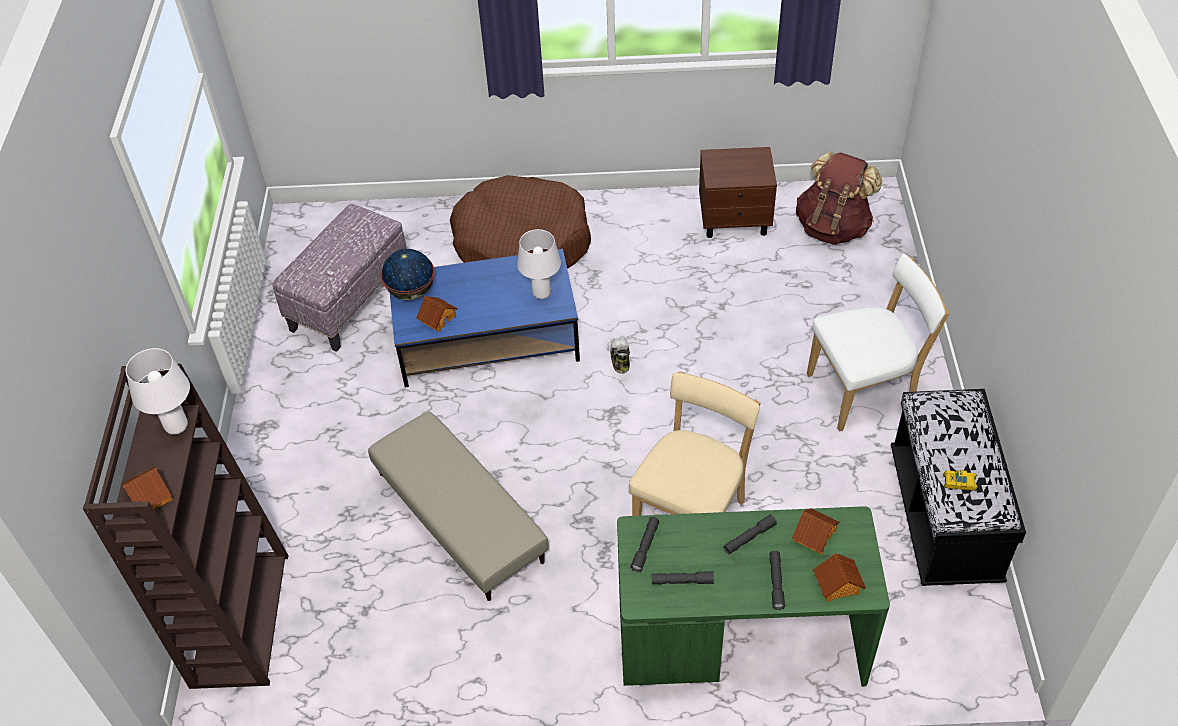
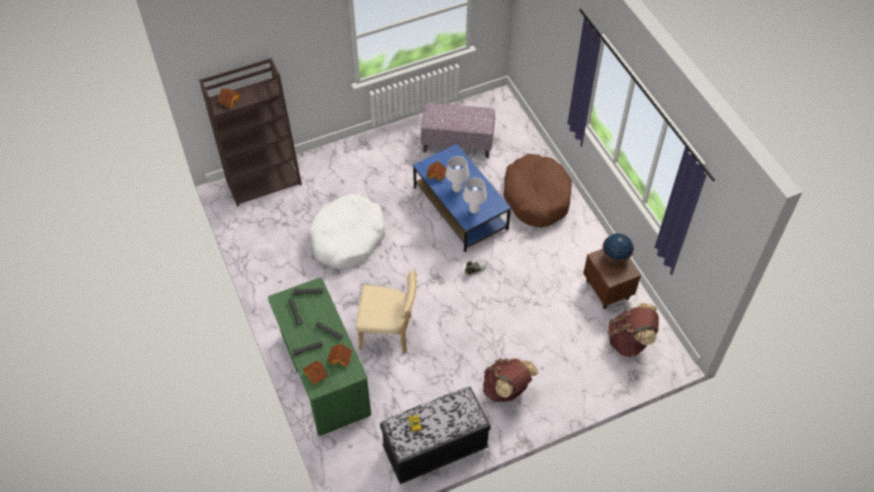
camera: 65 degrees right, 5 degrees up
(177, 427) = (267, 93): white table lamp -> white table lamp (457, 189)
(411, 292) = (449, 157): globe -> globe (615, 256)
(459, 517) = (347, 238): beige ottoman -> white dog bed
(865, 391) = (506, 390): white chair -> brown backpack

